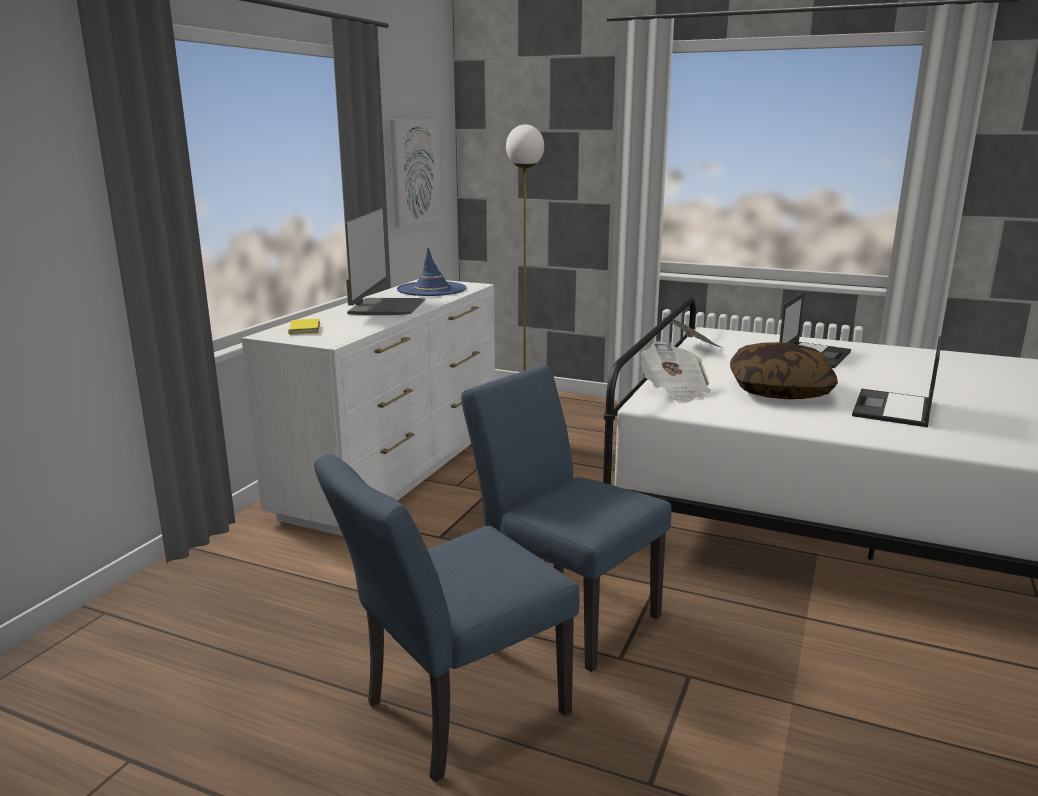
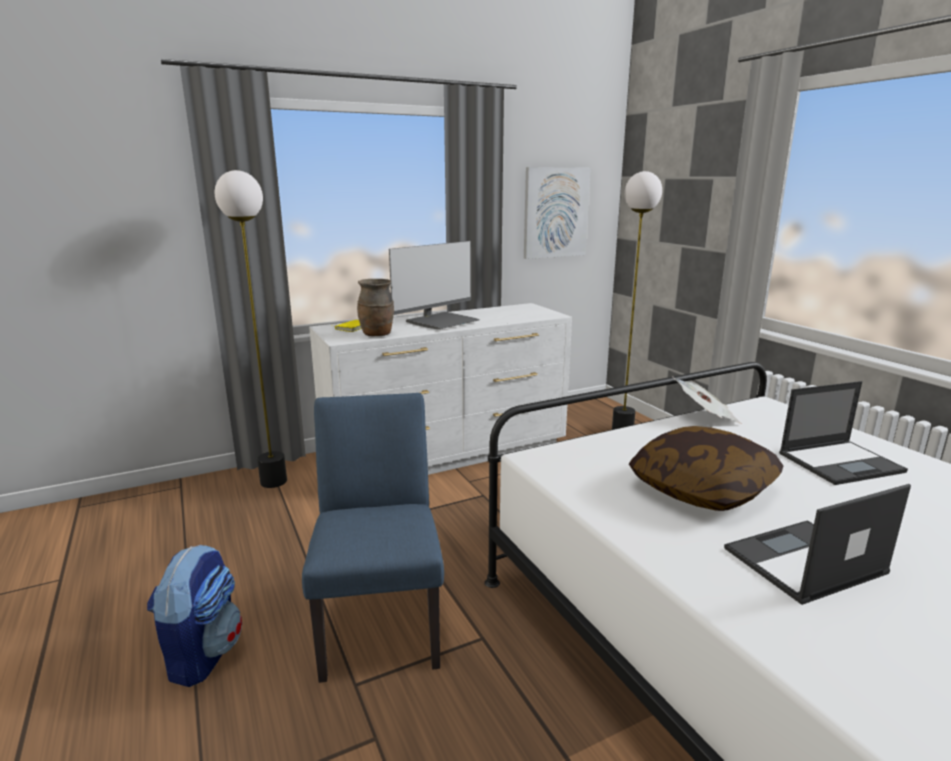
camera: 40 degrees right, 0 degrees up
(234, 560) = (274, 481): none -> floor lamp
(355, 330) = (377, 335): none -> brown vase
(431, 289) = (512, 313): blue hat -> none
(453, 713) = (203, 654): blue chair -> backpack
(674, 391) = (587, 453): newspaper -> none

